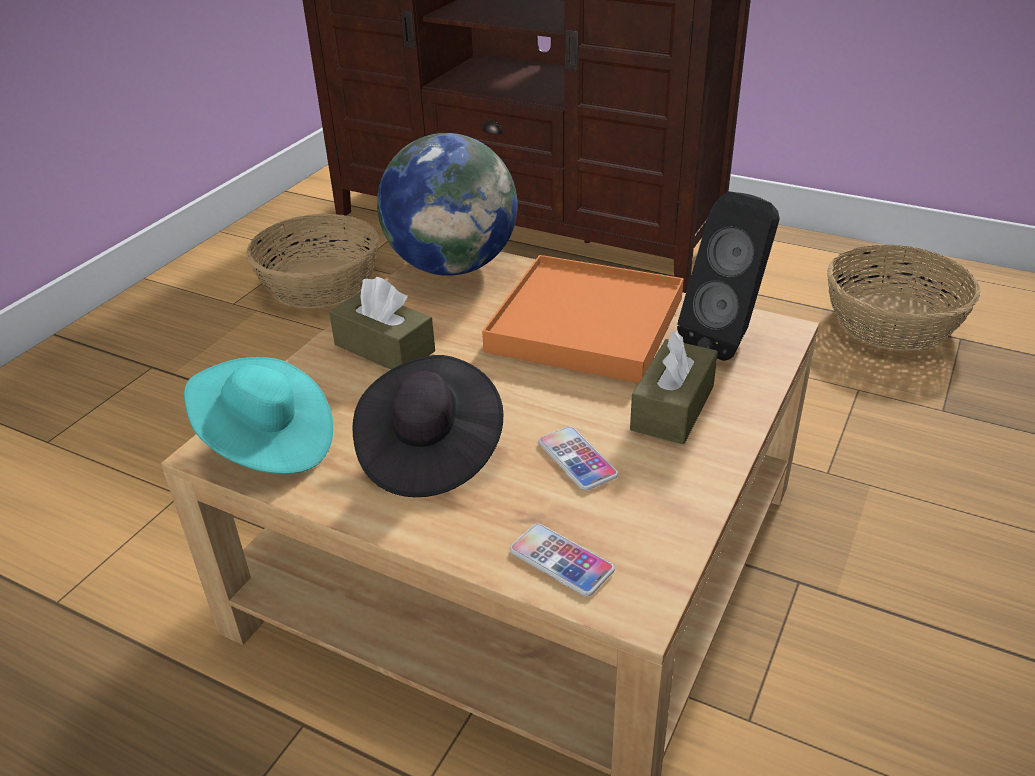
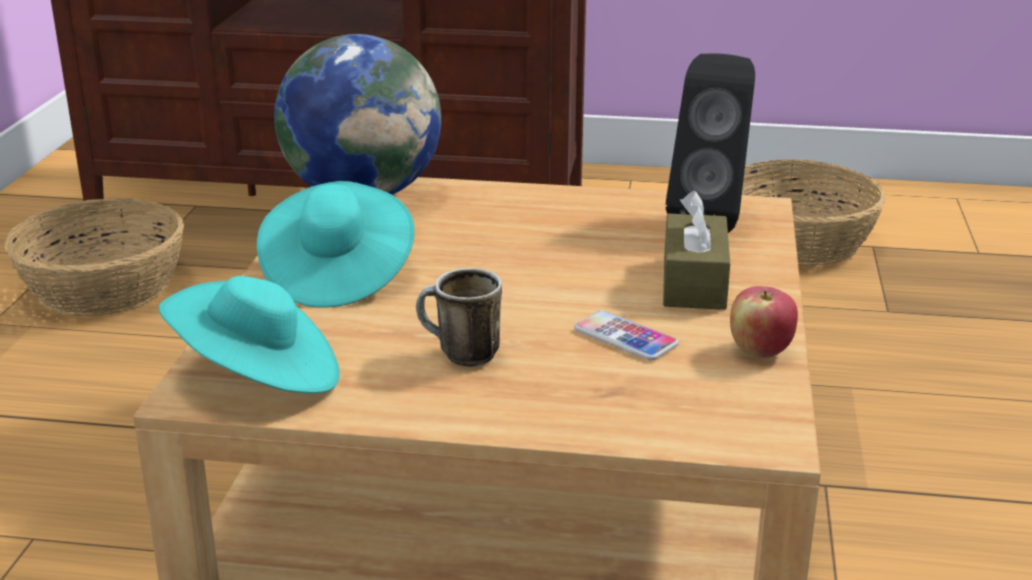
camera: 20 degrees left, 10 degrees down
(384, 348) = (336, 275): brown tissue box -> turquoise hat
(429, 452) = (459, 355): black hat -> mug
(561, 561) = (668, 419): phone -> none
(585, 324) = (552, 227): orange tray -> none
(687, 499) = (760, 351): none -> apple

